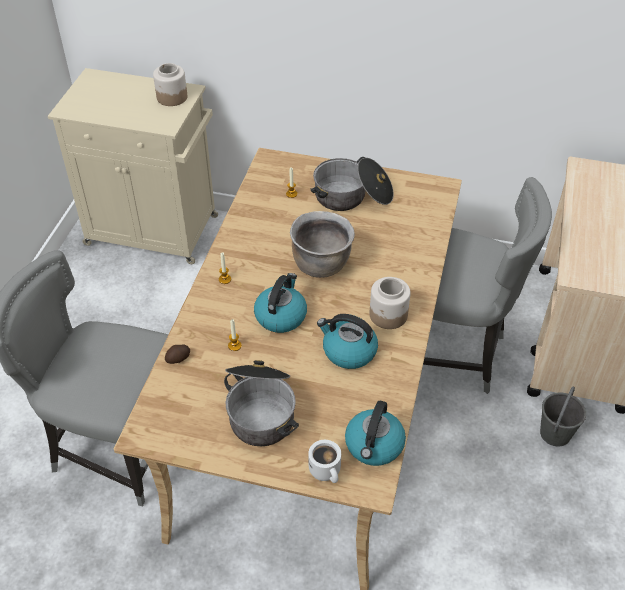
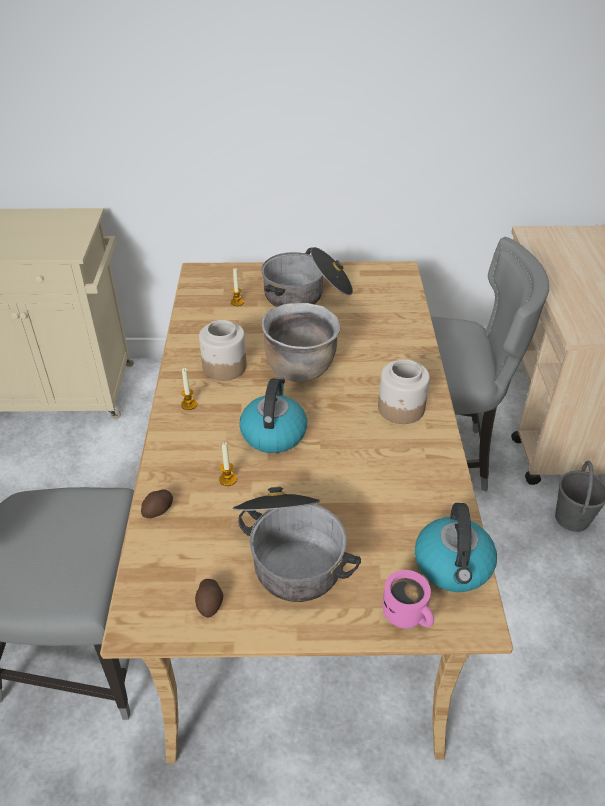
camera: 15 degrees left, 5 degrees down
(171, 97) = (67, 223): jar -> jar (224, 366)
(194, 432) = (210, 603): none -> potato
(327, 471) = (408, 613): white mug -> pink mug
(348, 351) = (372, 458): kettle -> none

